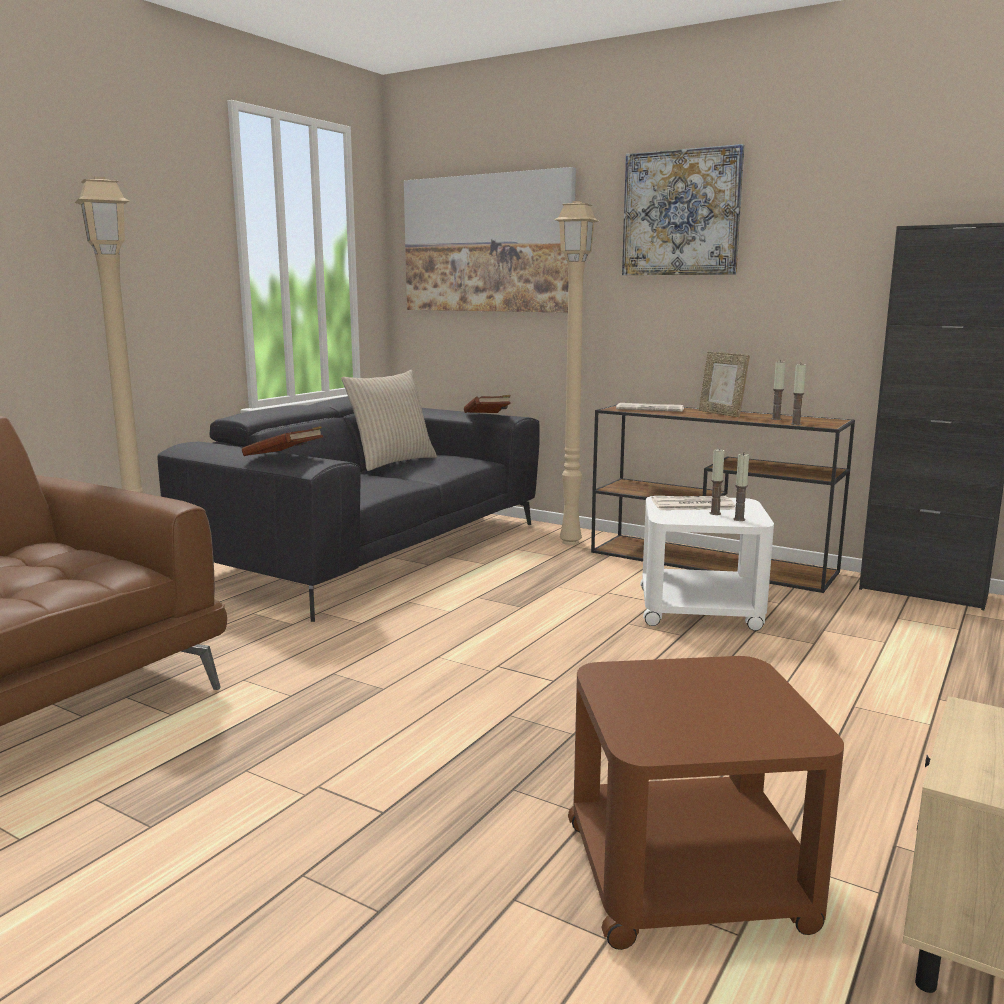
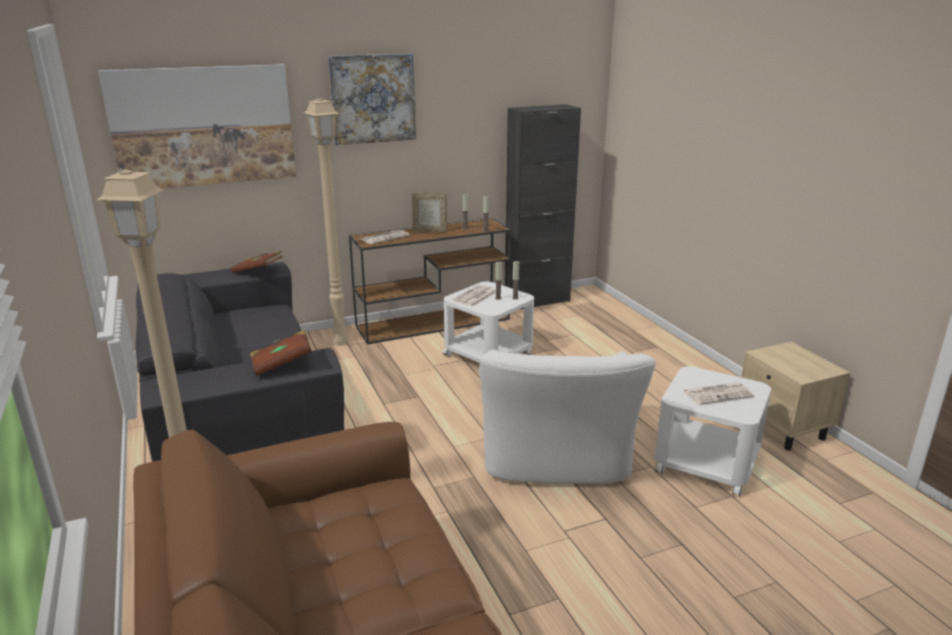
camera: 55 degrees left, 10 degrees up
(392, 462) = (224, 333): beige pillow -> none
(499, 728) = (555, 458): none -> white armchair
(689, 874) = (706, 462): brown side table -> white side table
(696, 705) = (718, 394): none -> newspaper

